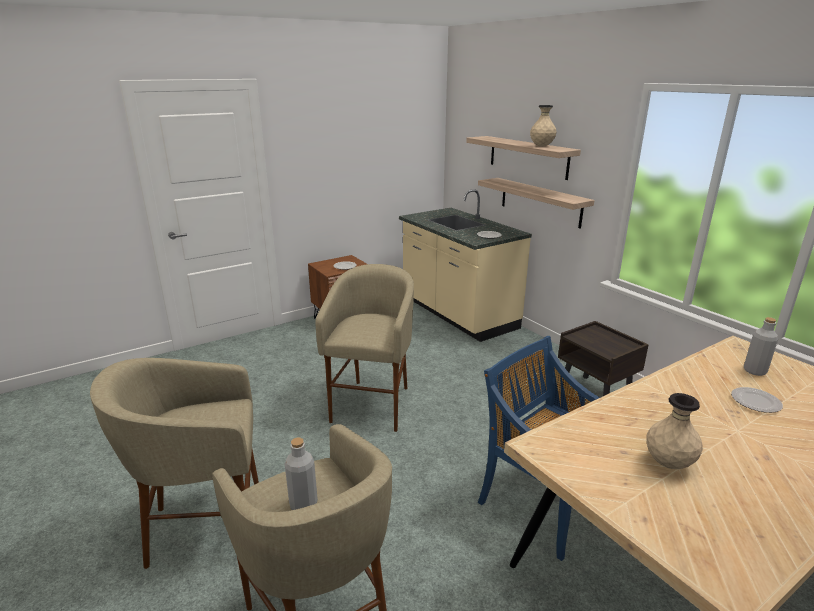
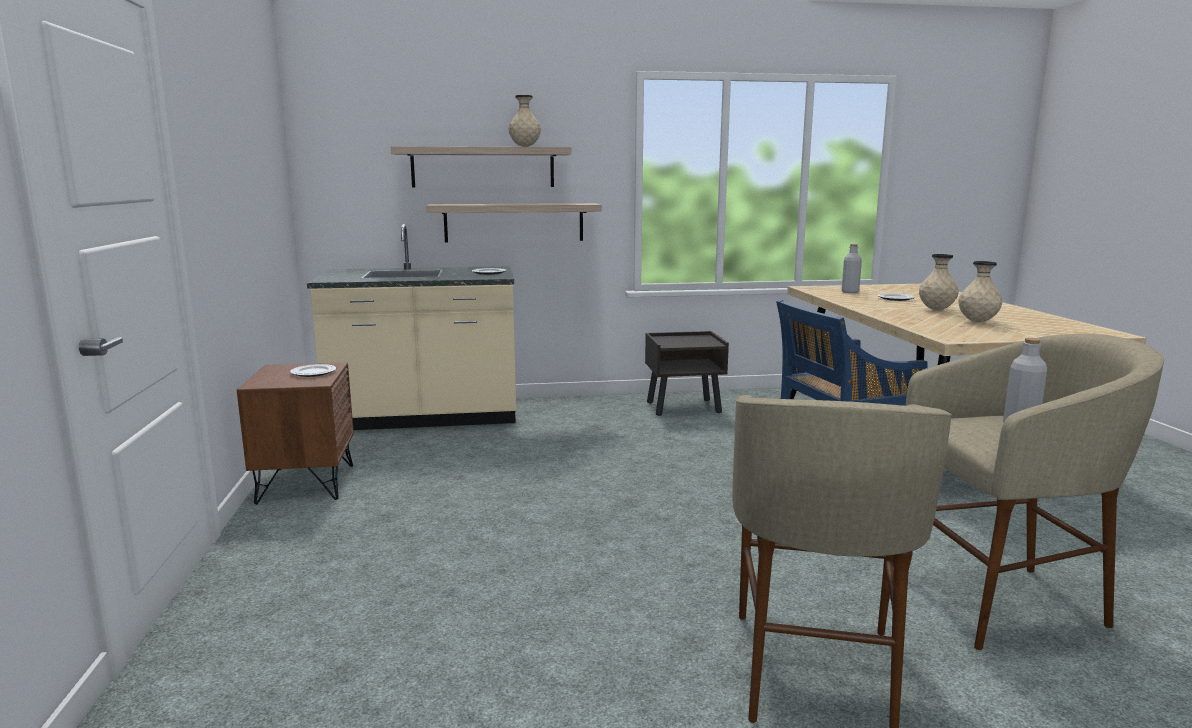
camera: 65 degrees left, 10 degrees down
(373, 404) = (595, 506): beige stool -> none
(715, 433) = (936, 310): none -> beige vase

